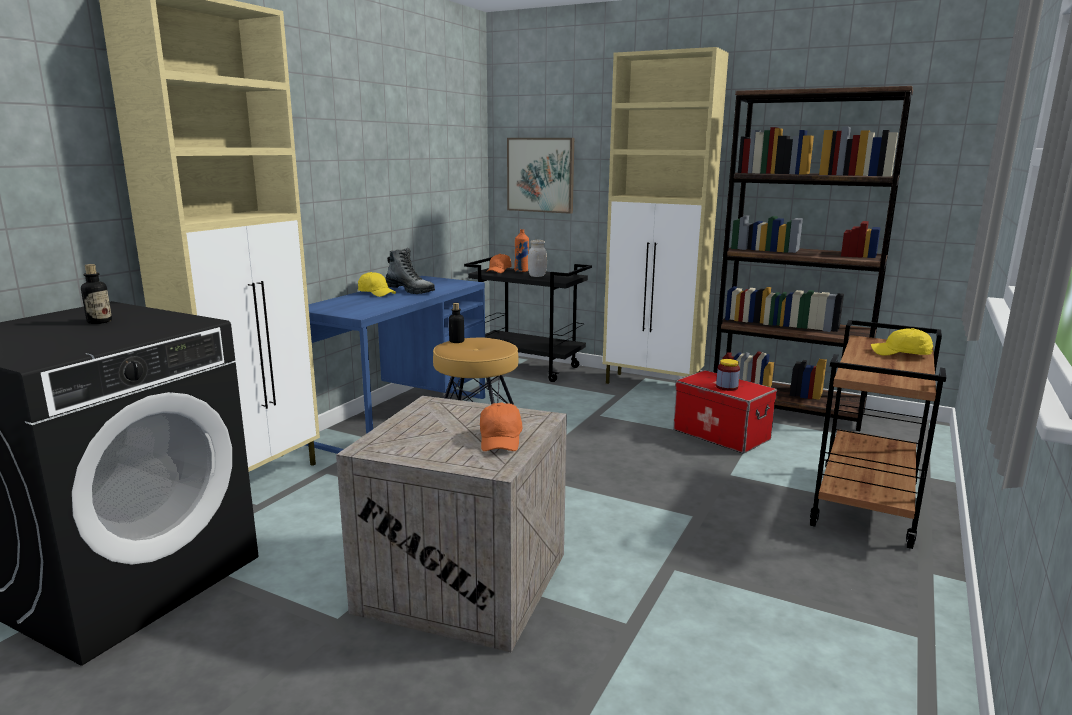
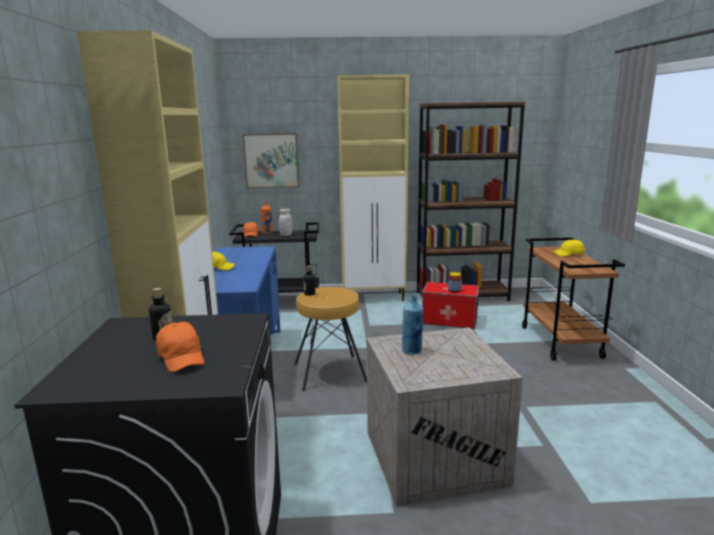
camera: 30 degrees left, 0 degrees up
(410, 291) = (238, 261): boot -> none
(440, 420) = (412, 351): none -> blue bottle
(501, 440) = (469, 353): orange cap -> orange cap (182, 357)

